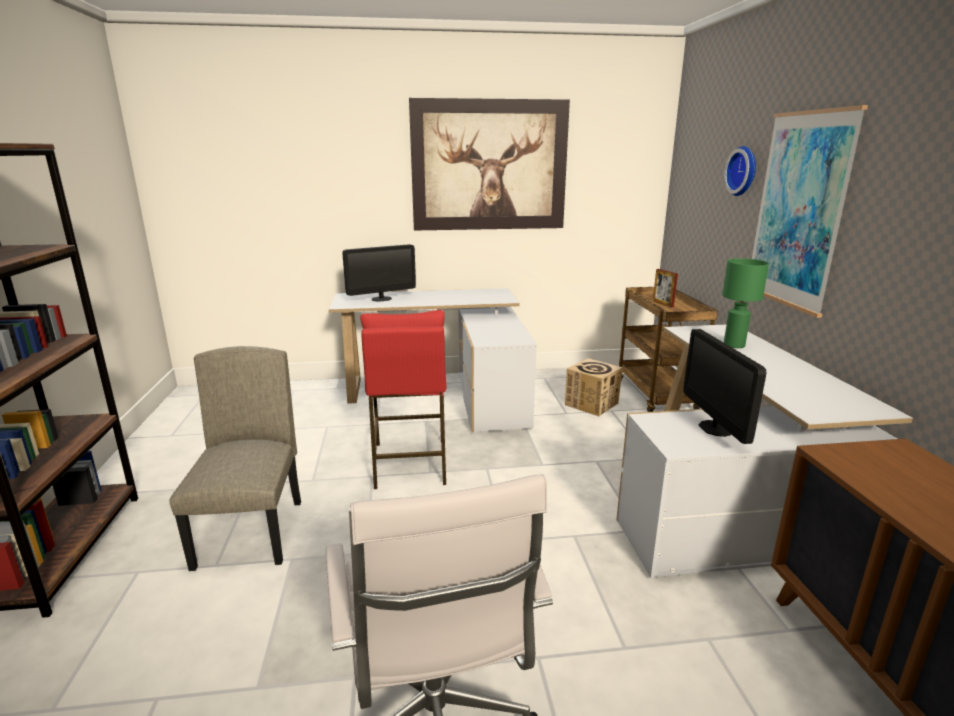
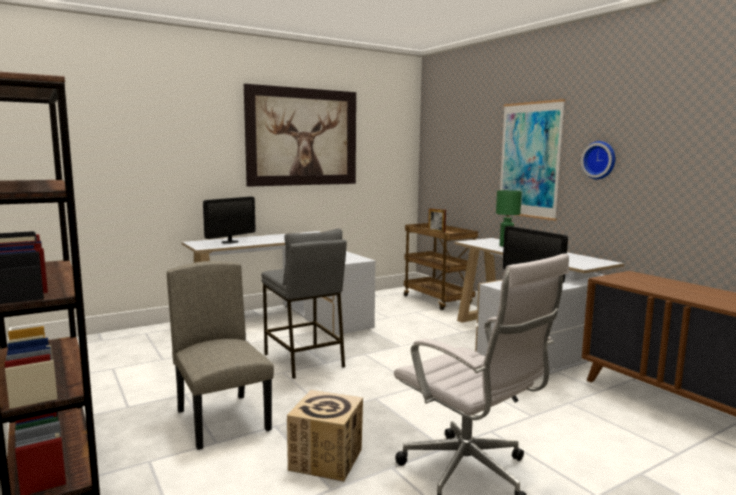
camera: 25 degrees left, 10 degrees down
(409, 463) = (304, 360): red stool -> grey stool
(592, 404) = (400, 310): cardboard box -> cardboard box (326, 459)
(743, 171) = (484, 139): wall clock -> wall clock (600, 160)

